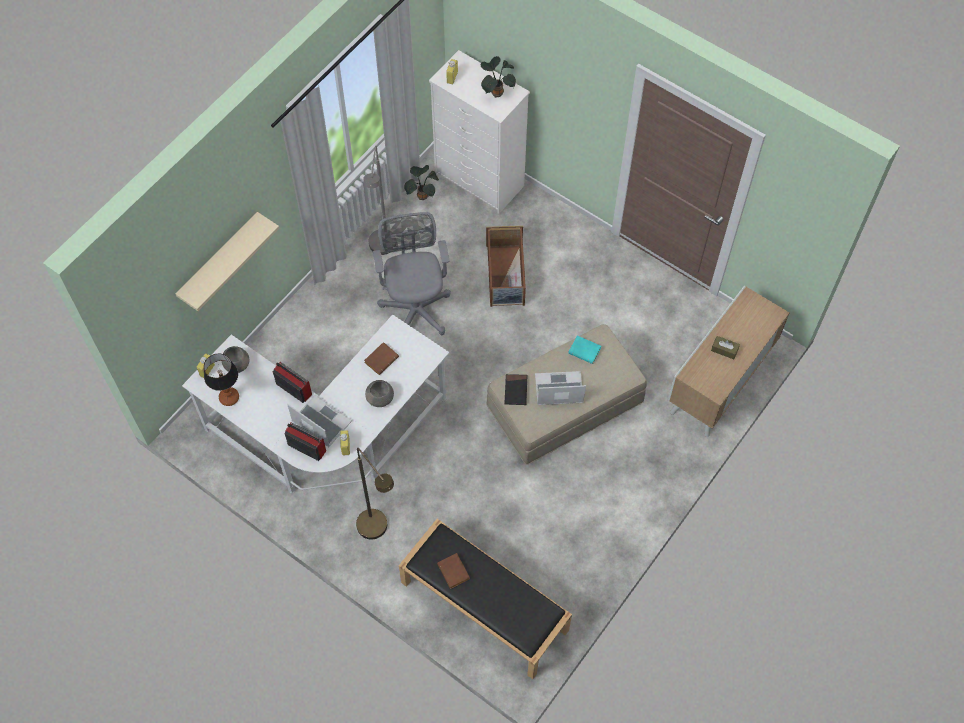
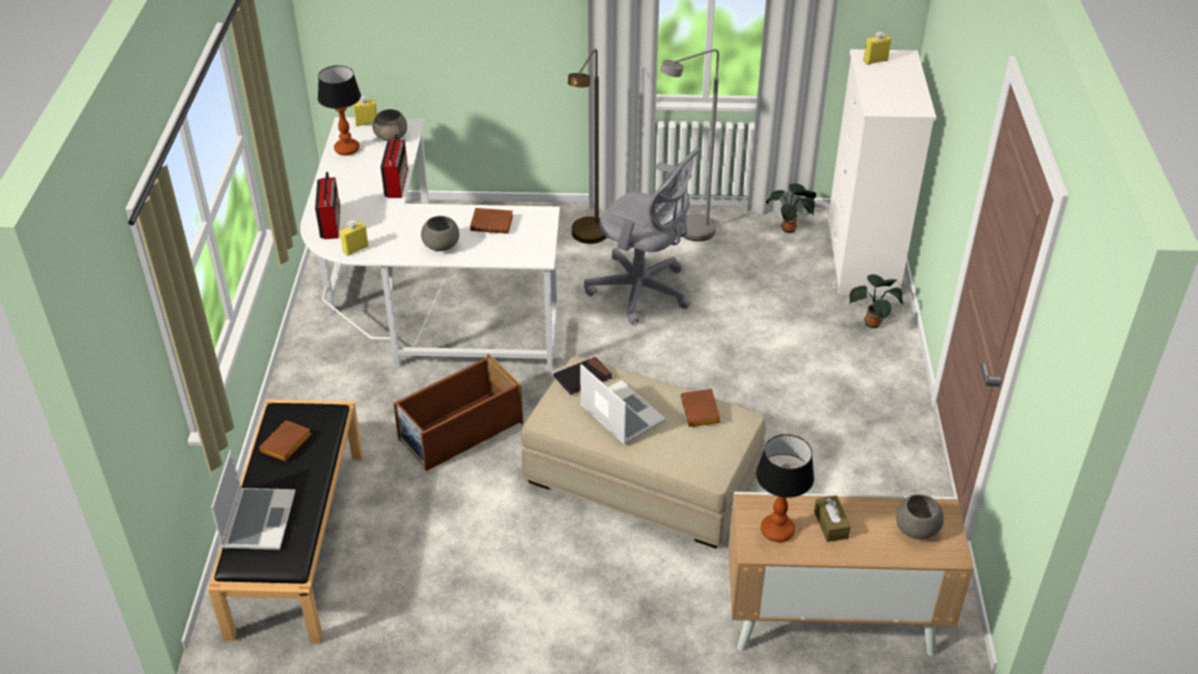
camera: 55 degrees right, 20 degrees down
(219, 260) = (463, 24): beige shelf -> none
(320, 422) = (371, 218): laptop -> laptop (258, 519)
(378, 531) = (332, 399): brown floor lamp -> brown floor lamp (588, 239)
(415, 308) = (643, 291): grey office chair -> grey office chair turned 75 degrees clockwise
(496, 92) = (900, 95): potted plant -> potted plant (872, 323)
(506, 276) = (764, 339): brown storage box -> brown storage box (459, 431)
(585, 351) = (702, 412): turquoise book -> brown book
(712, 374) = (777, 530): none -> table lamp
(751, 317) = (916, 529): none -> grey bowl

